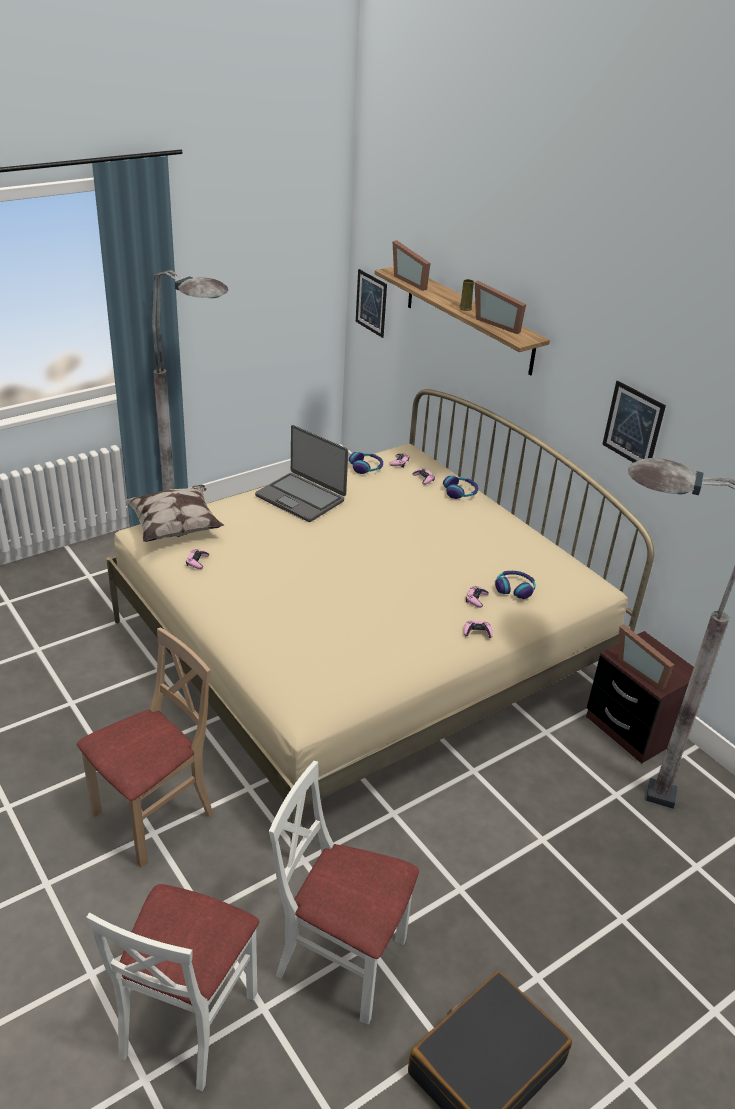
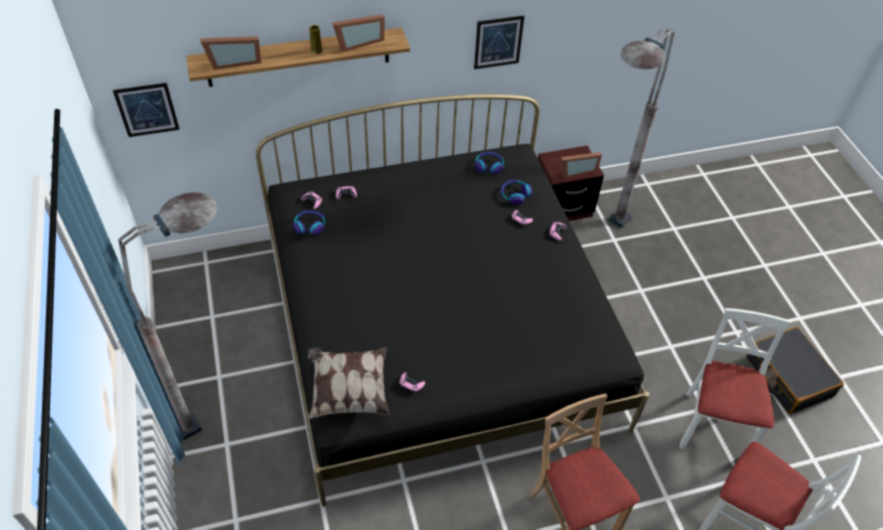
camera: 70 degrees left, 15 degrees up
(301, 498) = (340, 285): laptop -> none
(341, 960) = (713, 426): white chair -> white chair turned 150 degrees clockwise
(361, 655) = (438, 329): beige bed -> black bed
(460, 492) = (377, 179): headphones -> headphones (489, 166)

